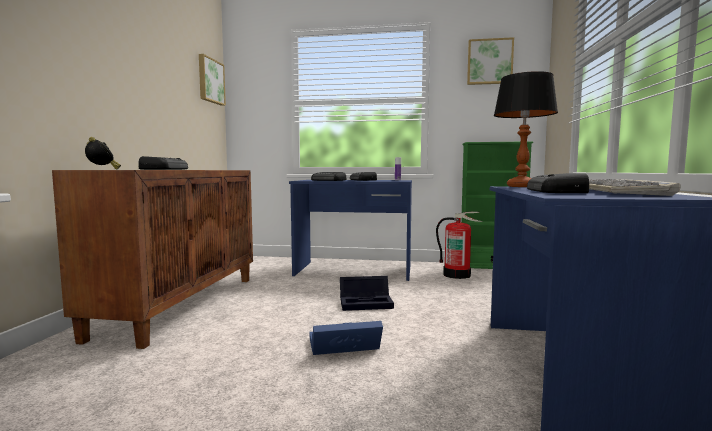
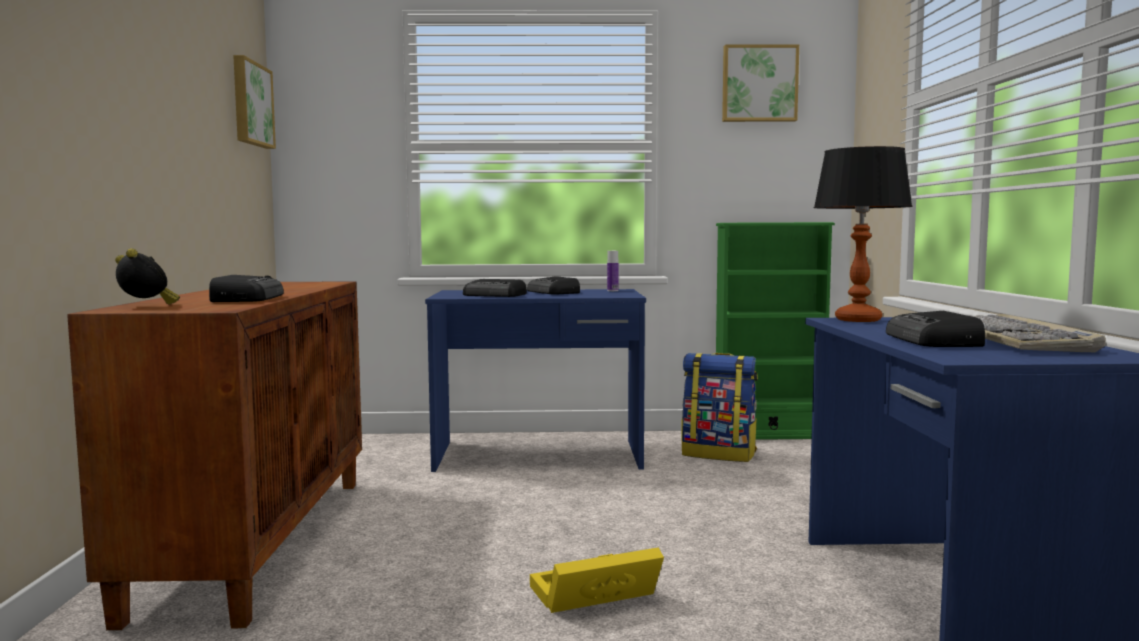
camera: 10 degrees left, 0 degrees up
(342, 347) = (592, 595): blue storage box -> yellow storage box
(367, 303) = (592, 515): black storage box -> none
(457, 275) = (719, 454): fire extinguisher -> backpack

